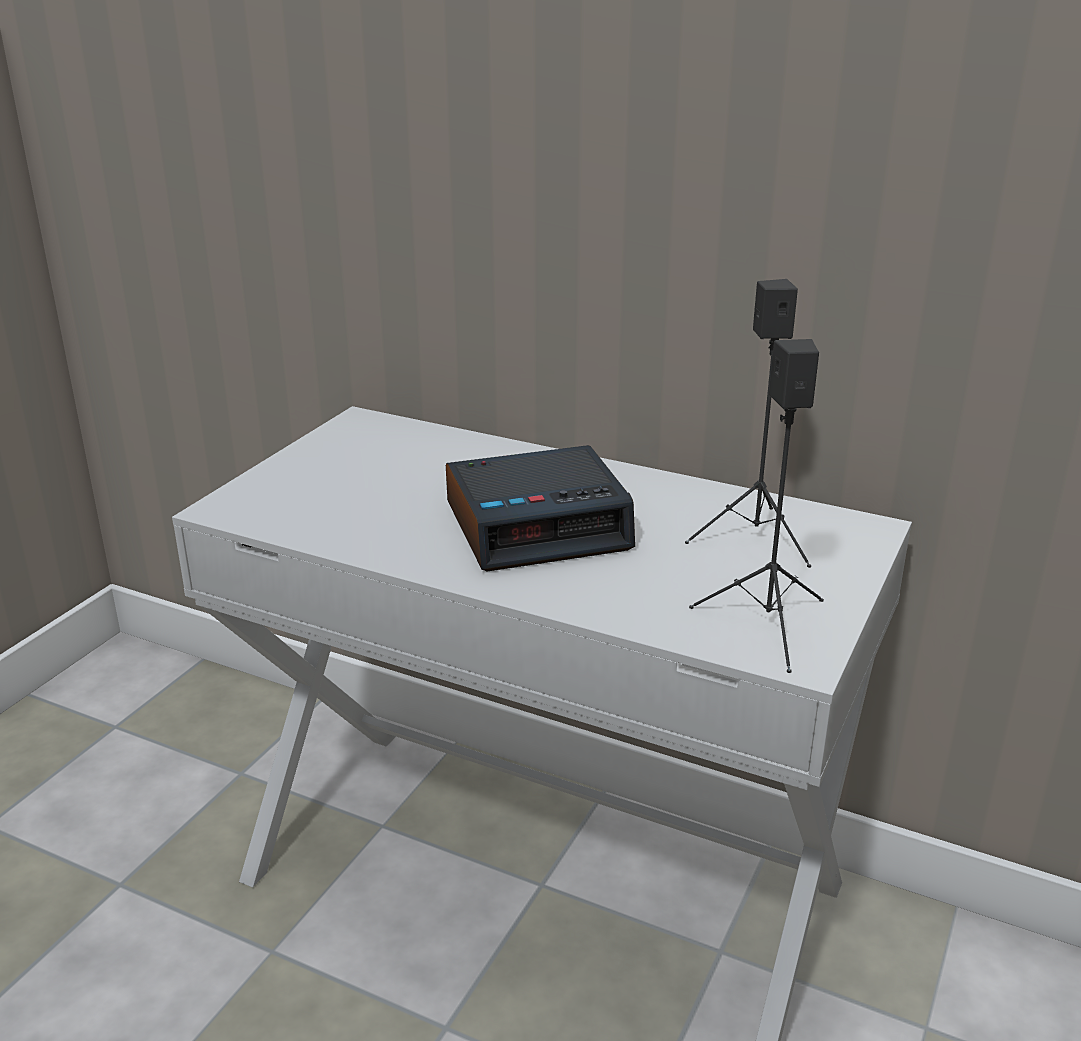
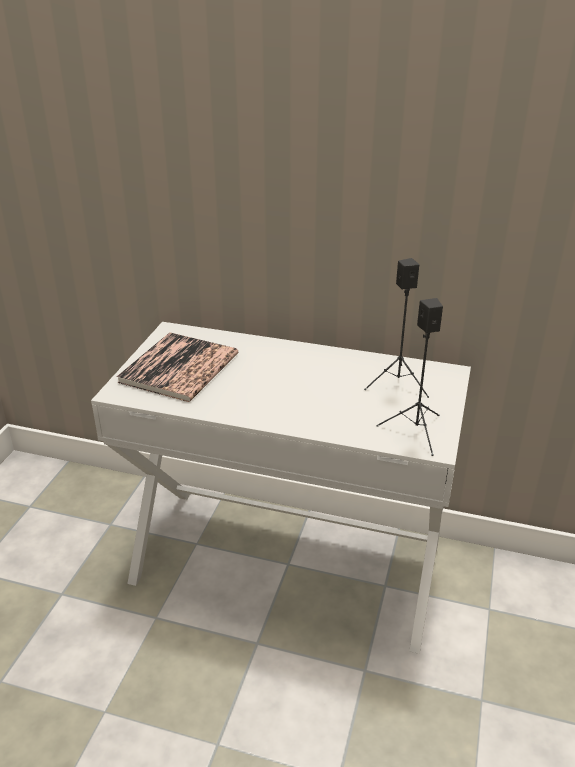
camera: 10 degrees left, 5 degrees up
(351, 479) = (179, 368): none -> book
(539, 525) = (288, 386): alarm clock -> none

